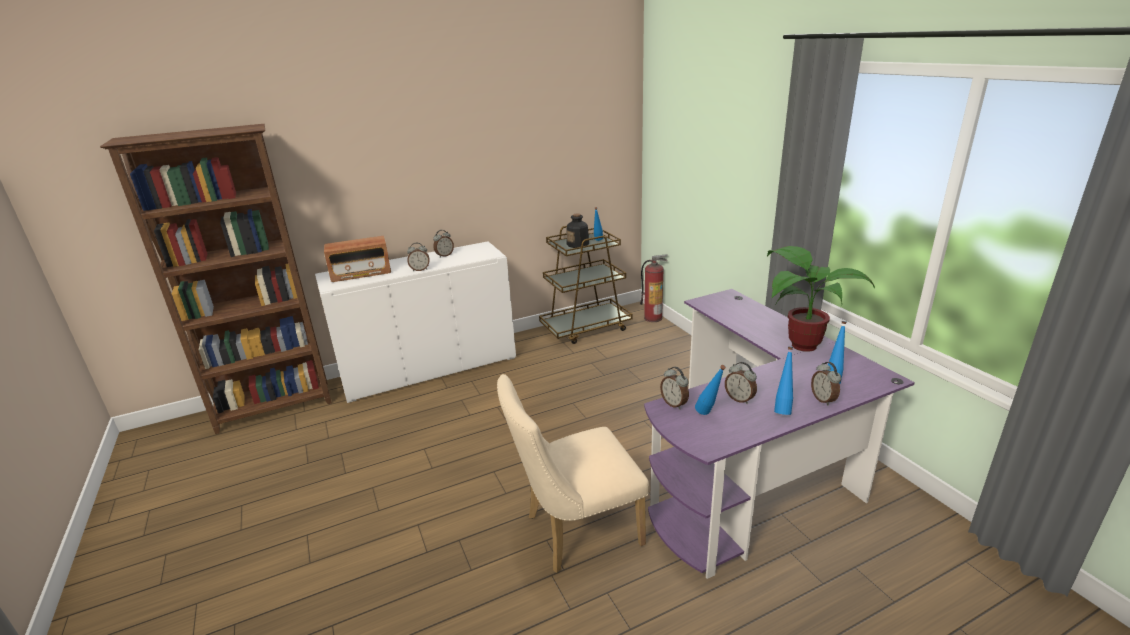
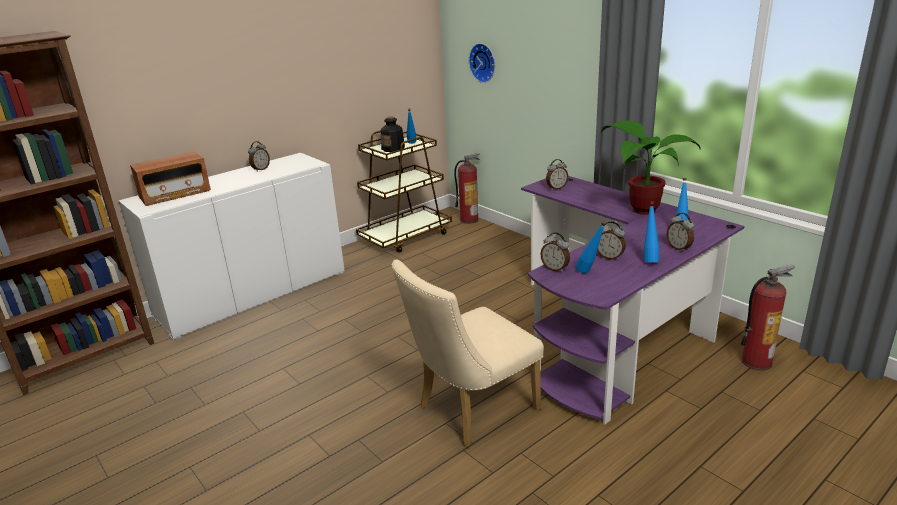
camera: 15 degrees left, 0 degrees up
(420, 269) = (242, 184): alarm clock -> alarm clock (556, 188)
(676, 166) = (484, 62): none -> wall clock
(910, 537) = (756, 361): none -> fire extinguisher

